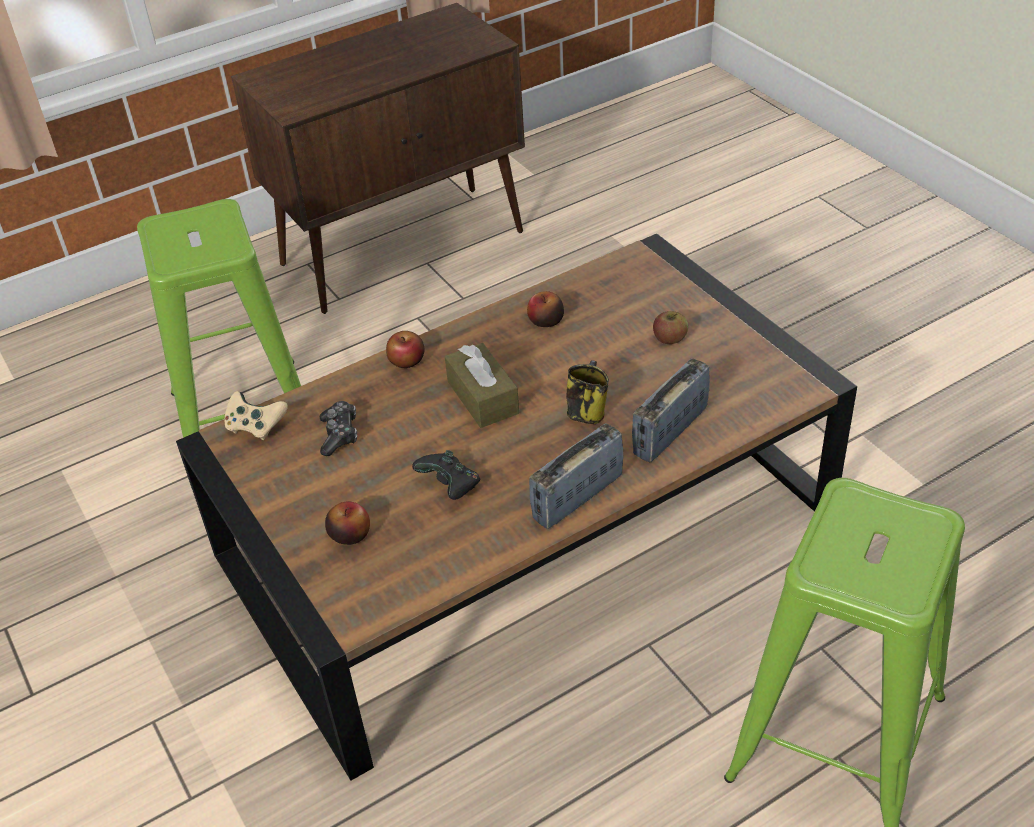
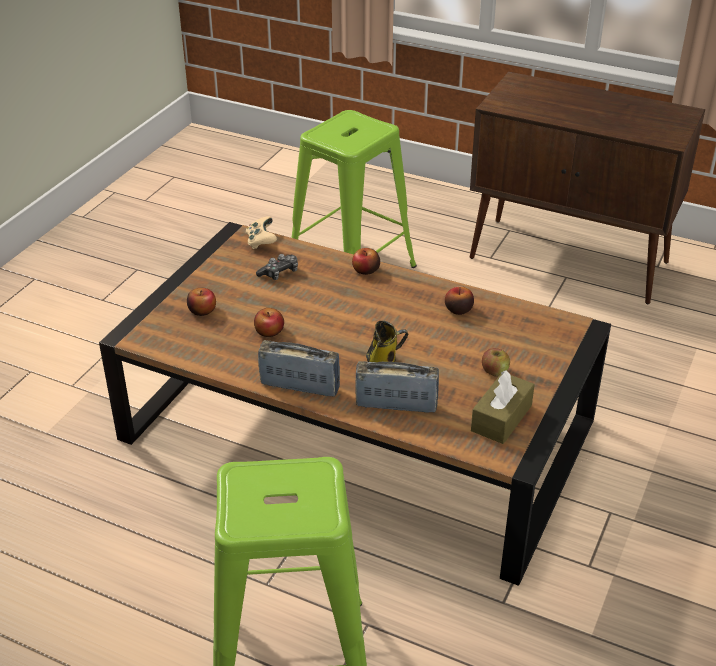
camera: 55 degrees right, 5 degrees down
(450, 486) = (269, 331): black game controller -> apple
(483, 397) = (359, 313): brown tissue box -> brown tissue box (501, 418)

